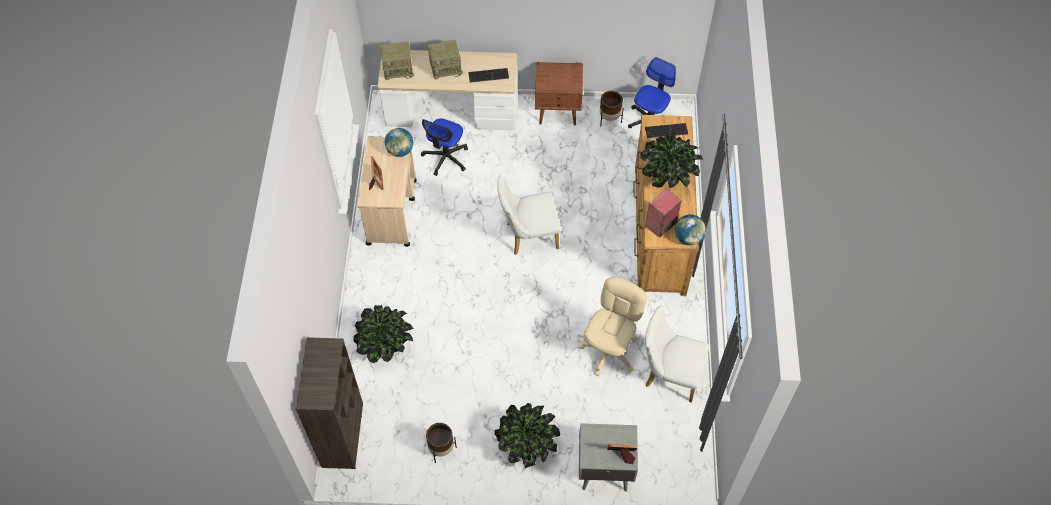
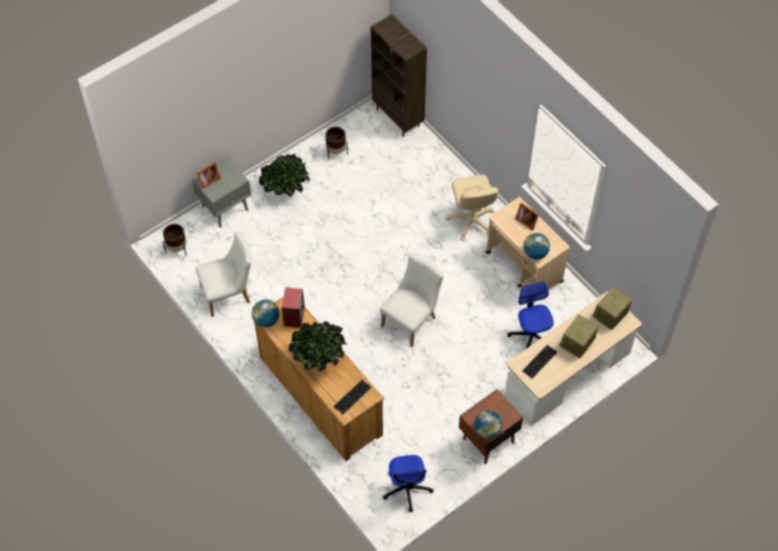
camera: 140 degrees right, 0 degrees up
(386, 346) = (431, 182): potted plant -> none
(572, 70) = (487, 430): none -> globe
(609, 119) = (440, 464): brown planter -> brown planter (177, 249)
(609, 351) = (282, 281): beige office chair -> beige office chair (471, 221)

